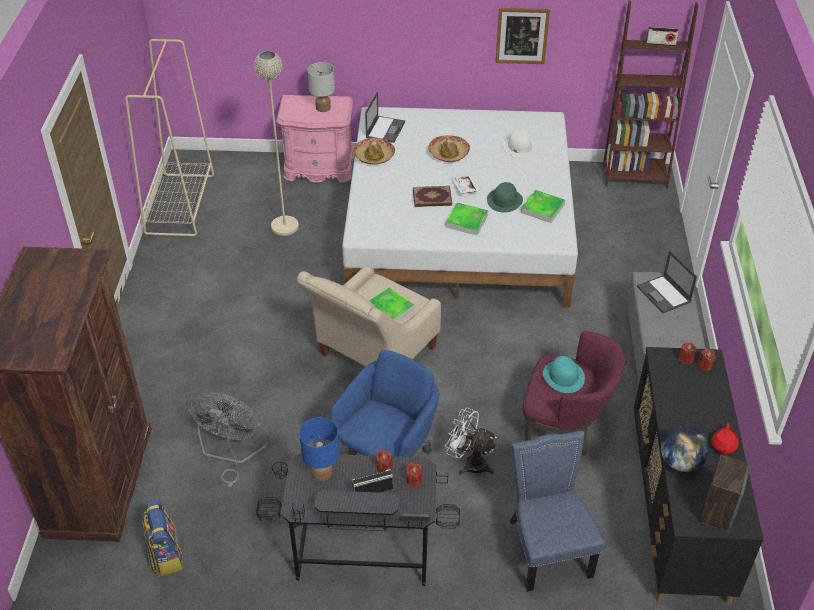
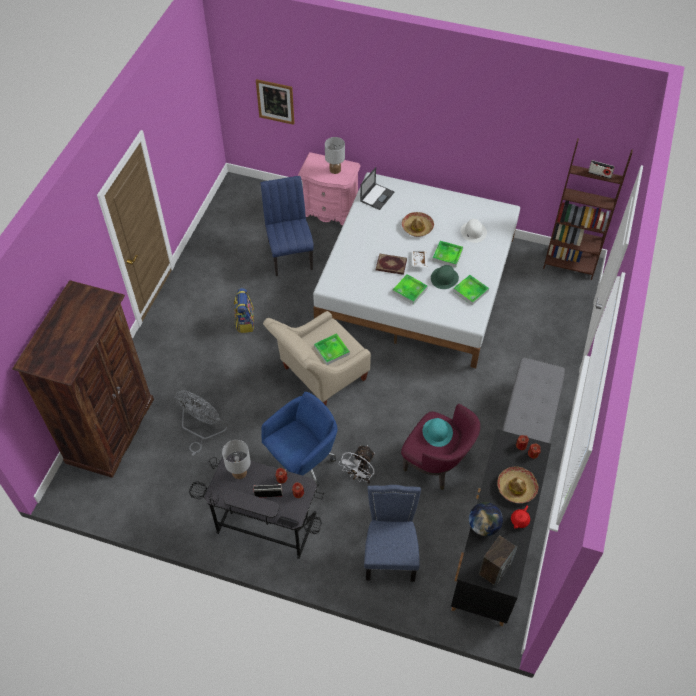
camera: 15 degrees right, 10 degrees up
(165, 555) = (138, 494): backpack -> backpack (245, 322)
(180, 204) = (220, 221): beige clothes rack -> none
(285, 226) = (290, 255): beige floor lamp -> blue chair
(322, 472) = (239, 472): blue table lamp -> grey table lamp
(373, 156) = (360, 219): hat -> hat (516, 487)
(469, 463) = (359, 476): white fan -> white fan turned 105 degrees counterclockwise
(498, 176) = (447, 255): none -> tray
(522, 35) = (492, 146): picture -> picture (275, 101)
(664, 295) = (538, 382): laptop -> none

